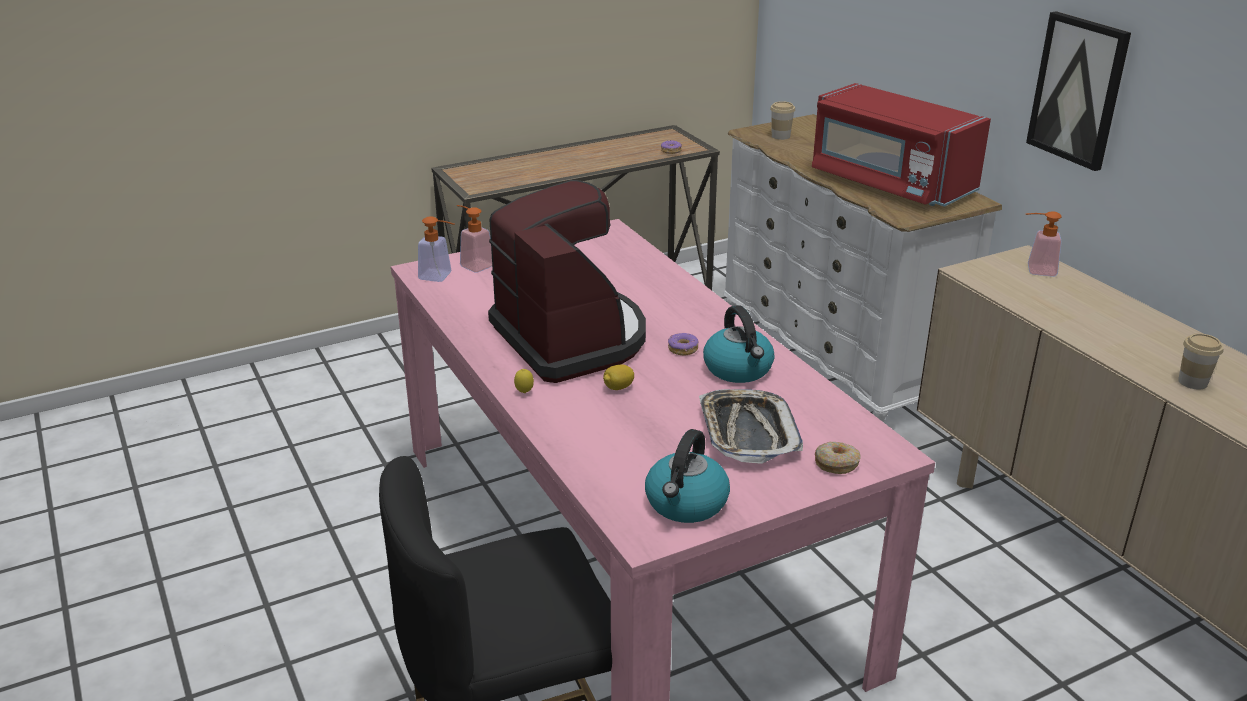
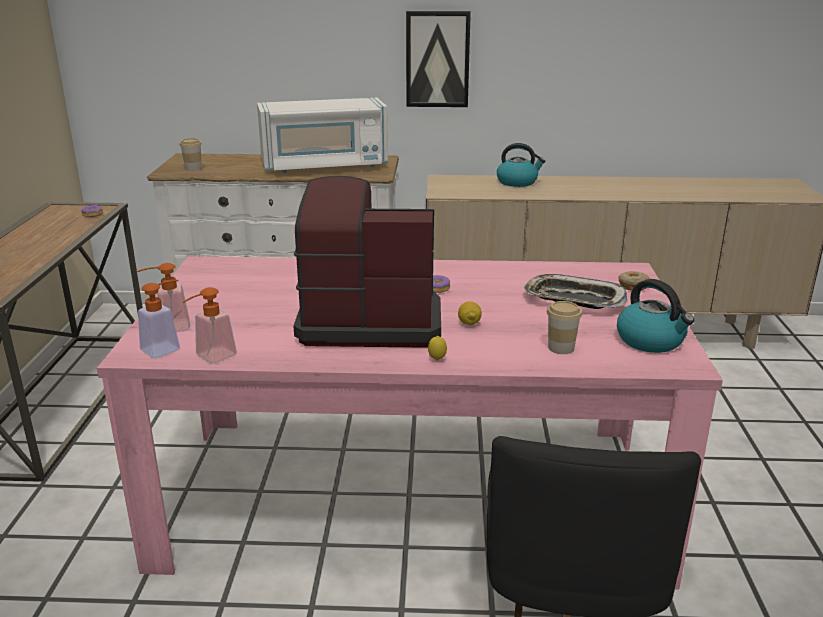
camera: 60 degrees left, 5 degrees down
(739, 369) = (486, 280): kettle -> kettle (517, 182)
(889, 183) = (324, 166): red microwave -> white microwave
(1035, 270) = (460, 181): soap dispenser -> soap dispenser (210, 358)
(1192, 382) = (616, 191): cup -> cup (561, 348)

